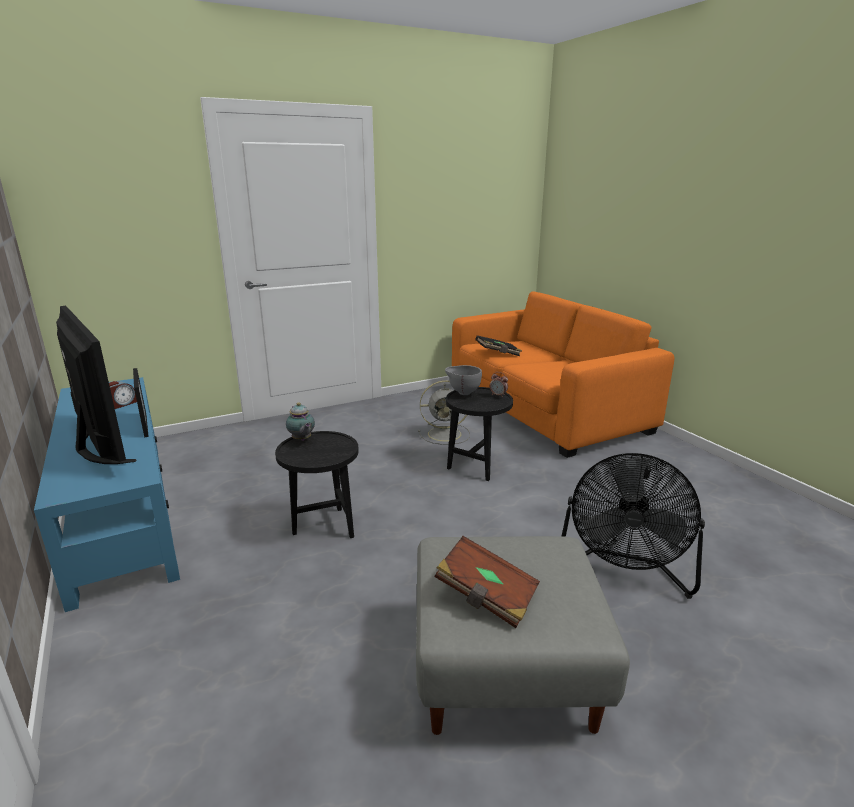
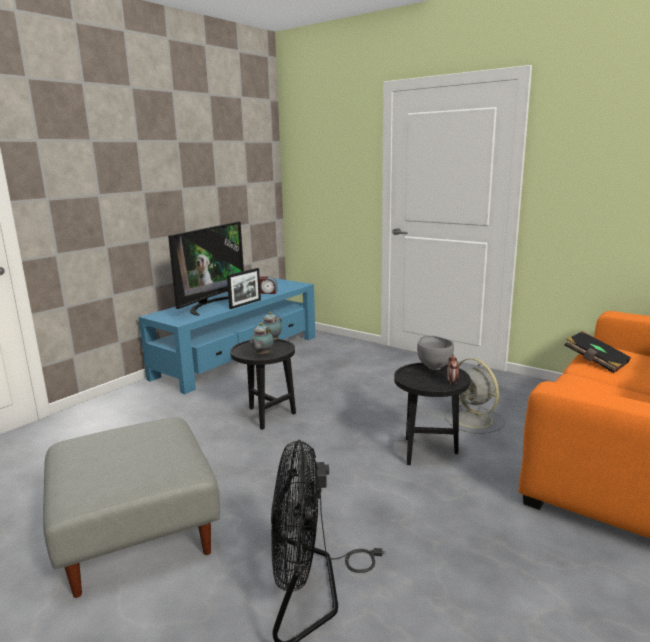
camera: 65 degrees right, 5 degrees down
(338, 451) = (261, 355): none -> teapot
(486, 596) = (104, 449): brown book -> none

